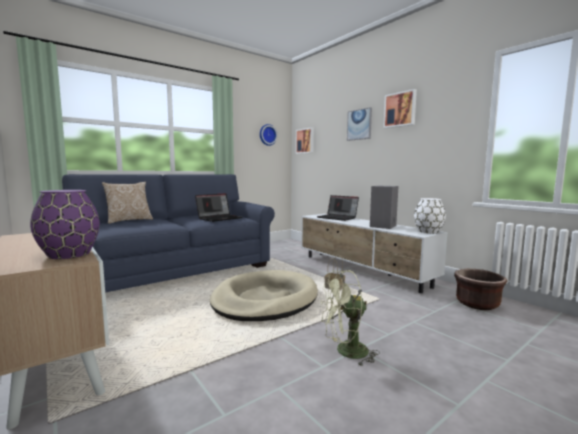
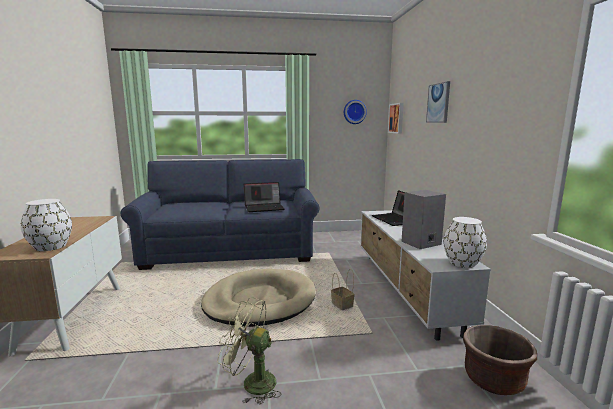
camera: 30 degrees right, 5 degrees up
(68, 254) = (50, 247): purple vase -> white vase
(129, 220) = (193, 202): pillow -> none
(400, 109) = (475, 86): picture -> none

